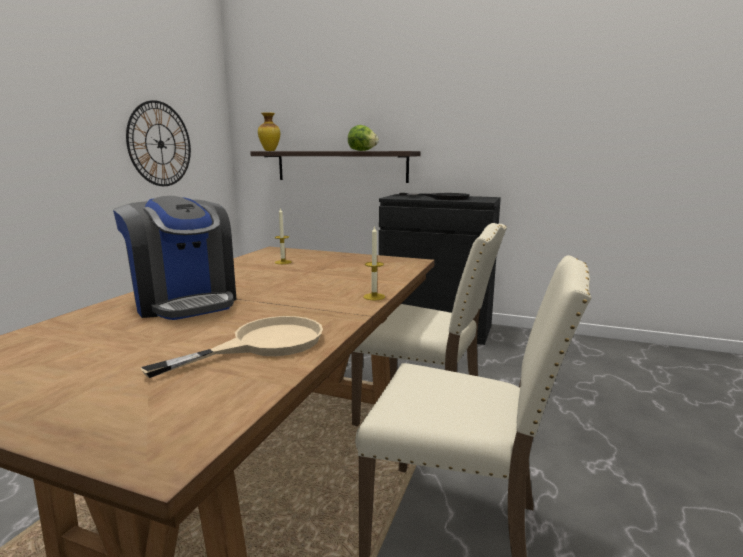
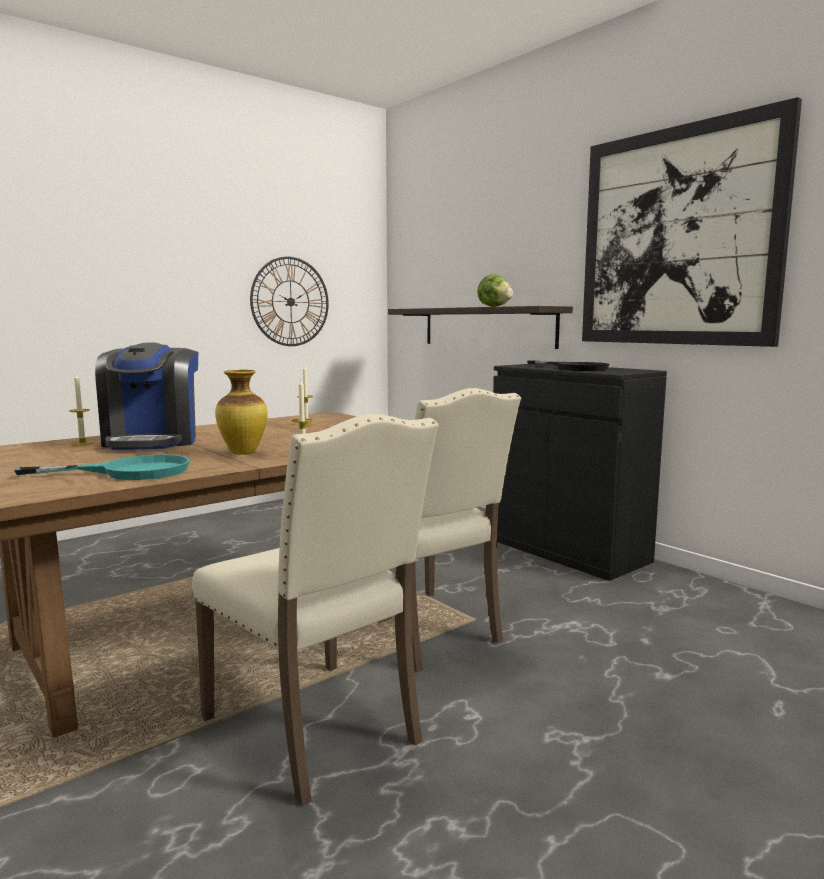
camera: 30 degrees right, 5 degrees down
(105, 316) = (82, 443): none -> candle
(263, 344) = (130, 472): beige frying pan -> turquoise frying pan
(270, 151) = (414, 308): vase -> vase (244, 453)
(505, 104) = (678, 237): none -> picture

